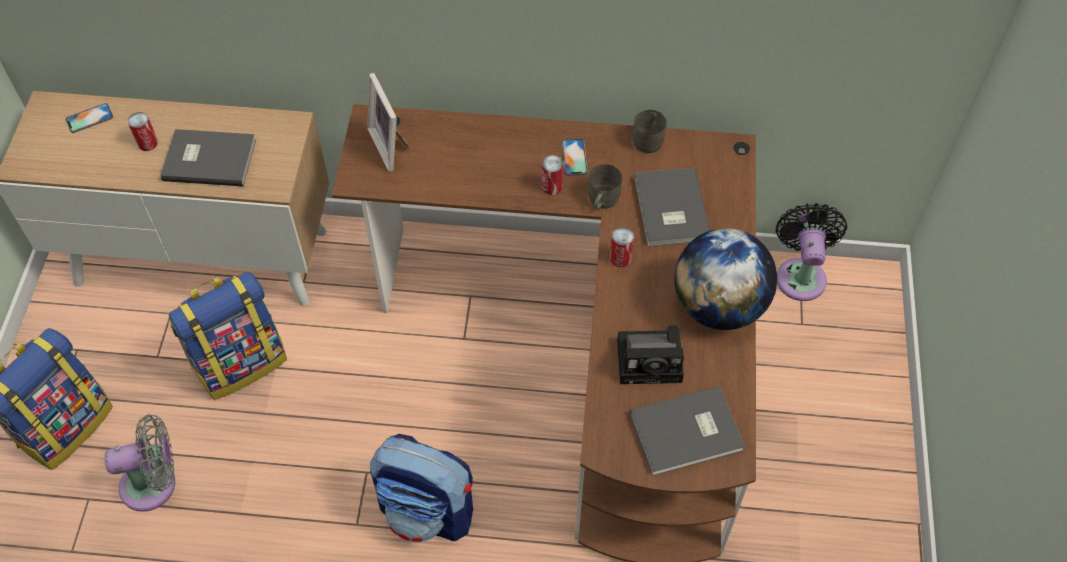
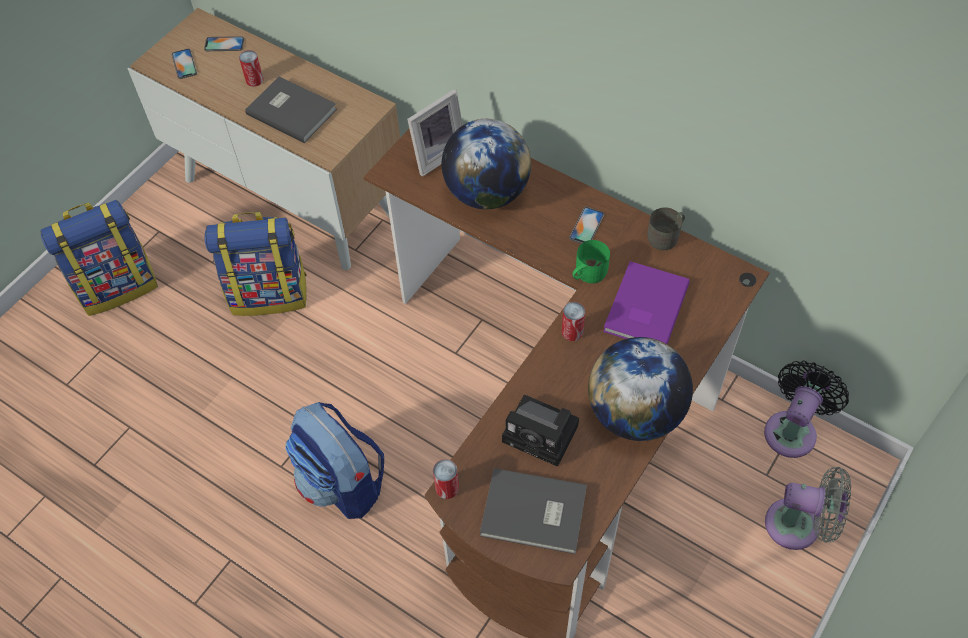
camera: 30 degrees right, 0 degrees up
(57, 155) = (184, 64): none -> phone
(154, 484) = (152, 361): grey fan -> grey fan (798, 526)
(391, 145) = (436, 154): picture frame -> picture frame turned 135 degrees counterclockwise
(463, 163) = (487, 193): none -> globe
(552, 186) = (551, 244): can -> can (447, 488)
(601, 200) = (587, 273): grey mug -> green mug
(669, 210) = (643, 308): grey book -> purple book

